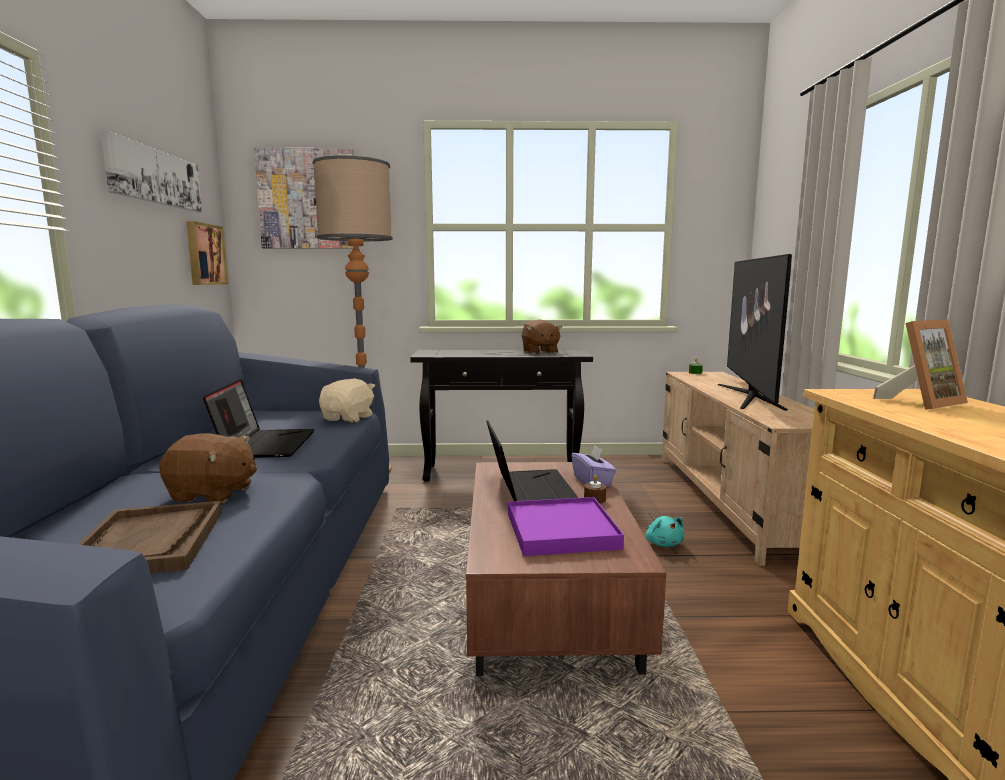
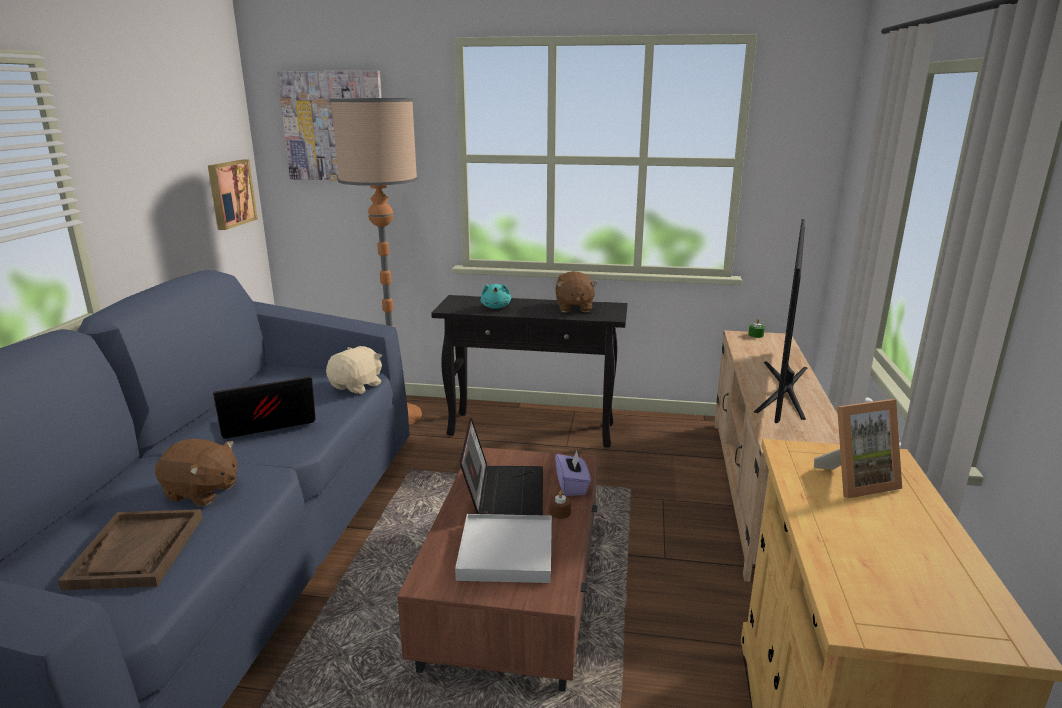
camera: 10 degrees right, 10 degrees up
(154, 177) = (170, 131): picture -> none
(265, 444) = (266, 424): laptop -> laptop turned 120 degrees counterclockwise
(561, 531) = (506, 552): purple tray -> white tray
(663, 543) = (658, 542): turquoise plush toy -> turquoise plush toy (496, 307)

